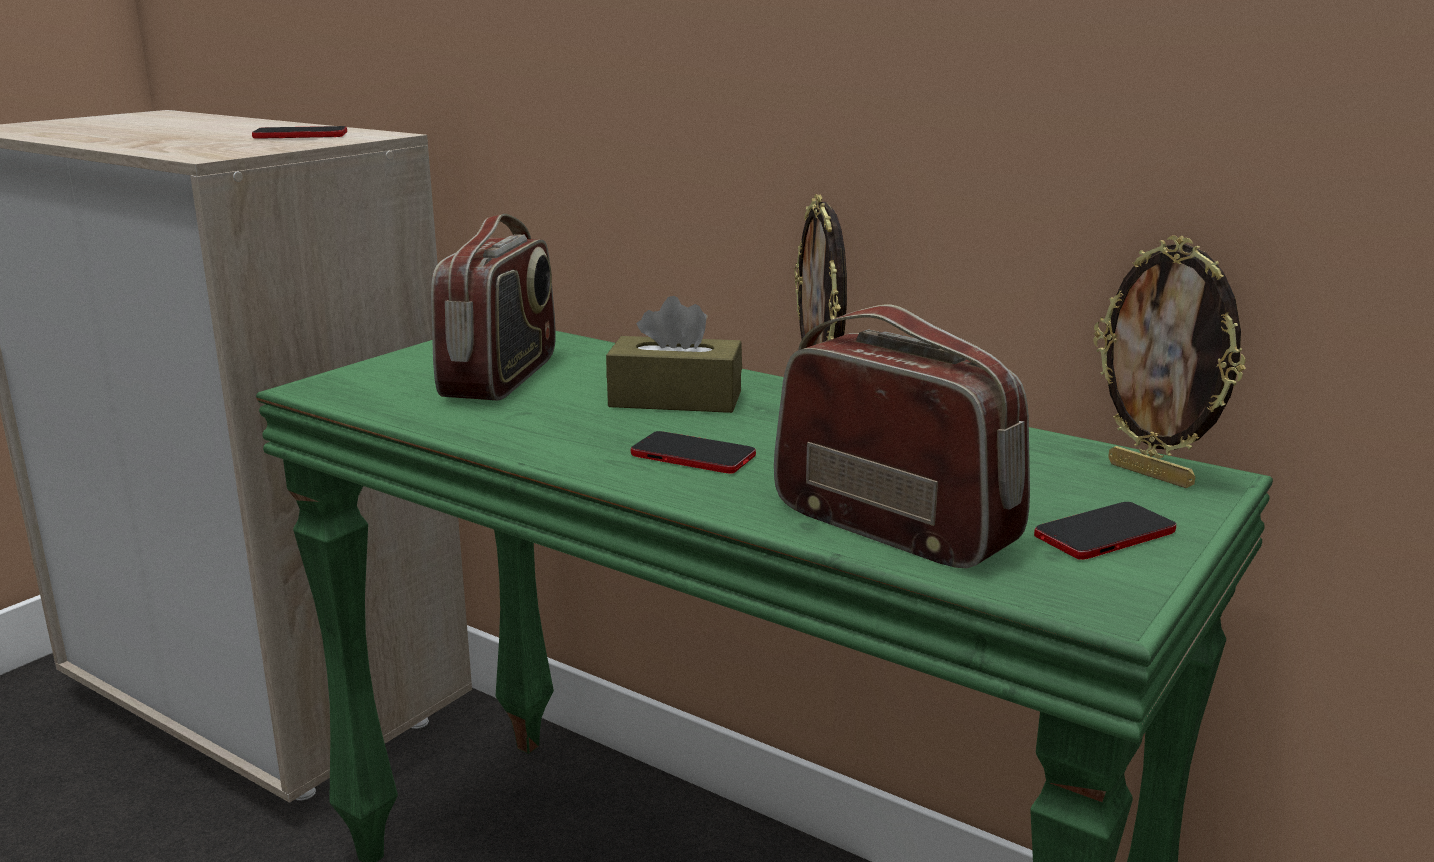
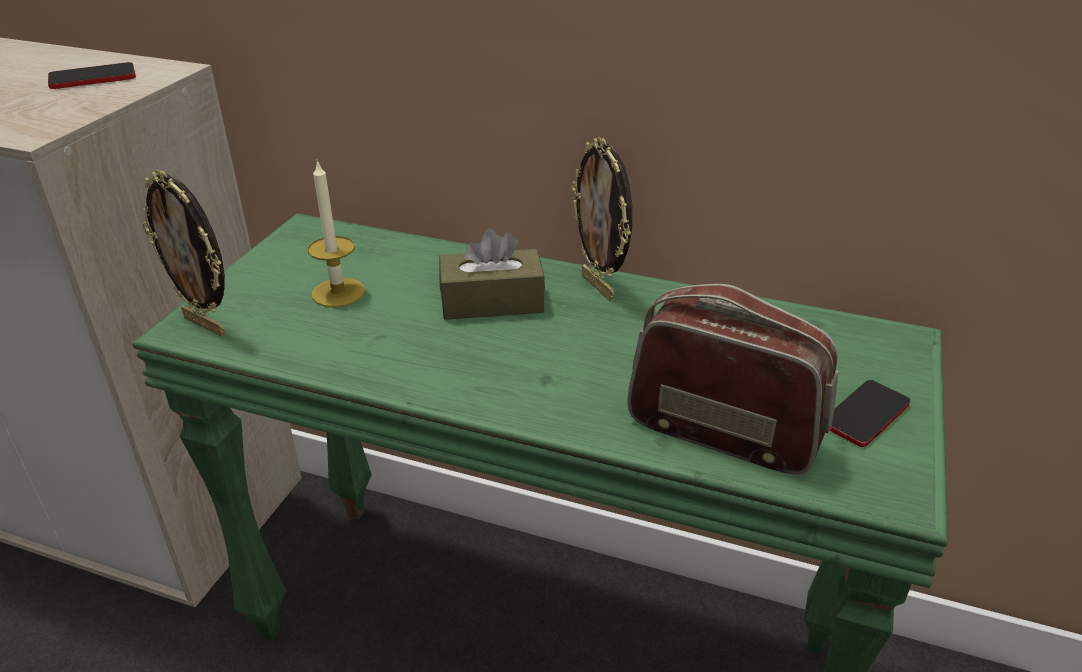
camera: 15 degrees left, 15 degrees up
(502, 377) = (338, 292): radio -> candle
(693, 455) = (539, 371): phone -> none
(1152, 474) = (867, 341): picture frame -> picture frame (206, 325)

